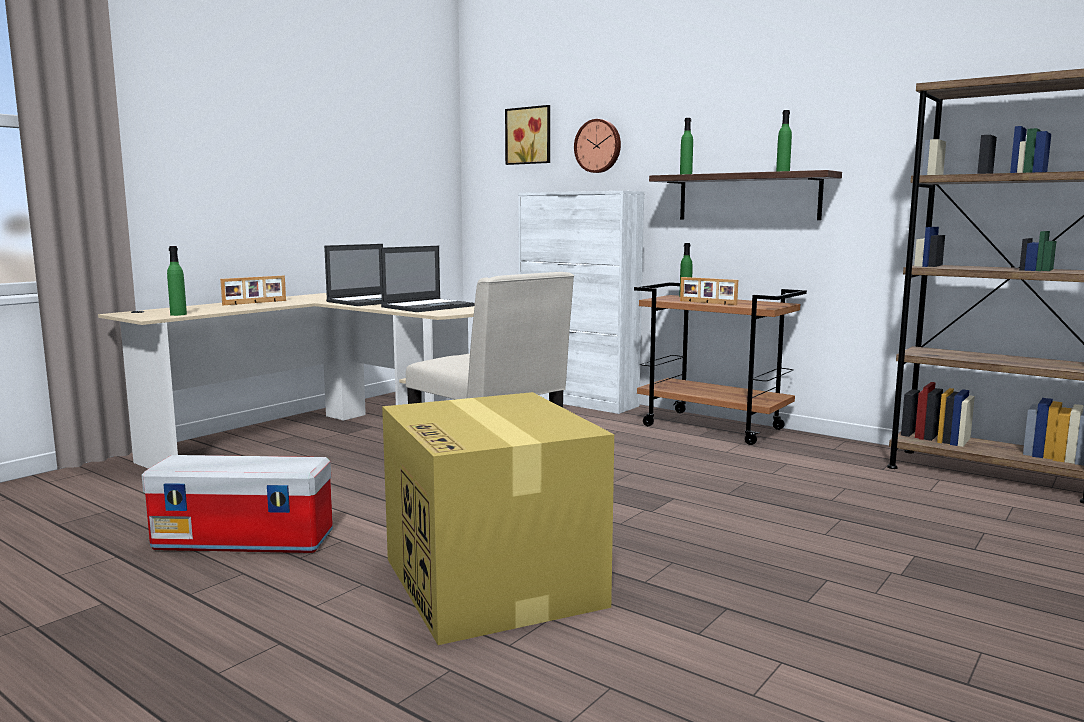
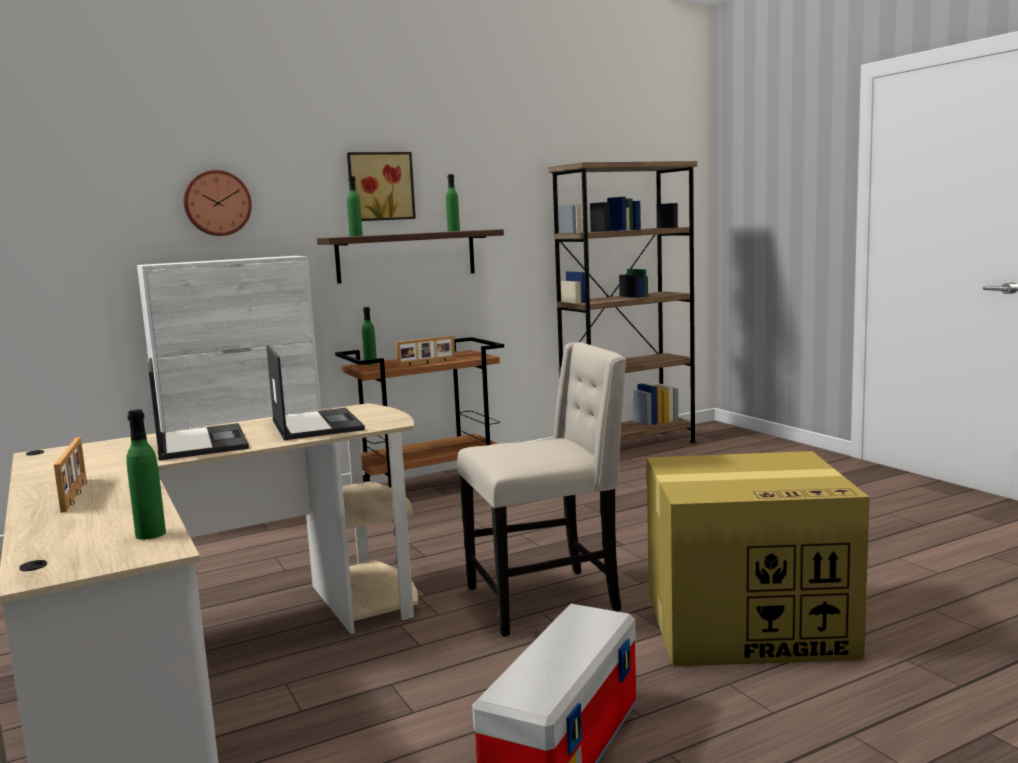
camera: 65 degrees left, 0 degrees up
(529, 136) = (96, 187): picture -> picture (380, 186)

